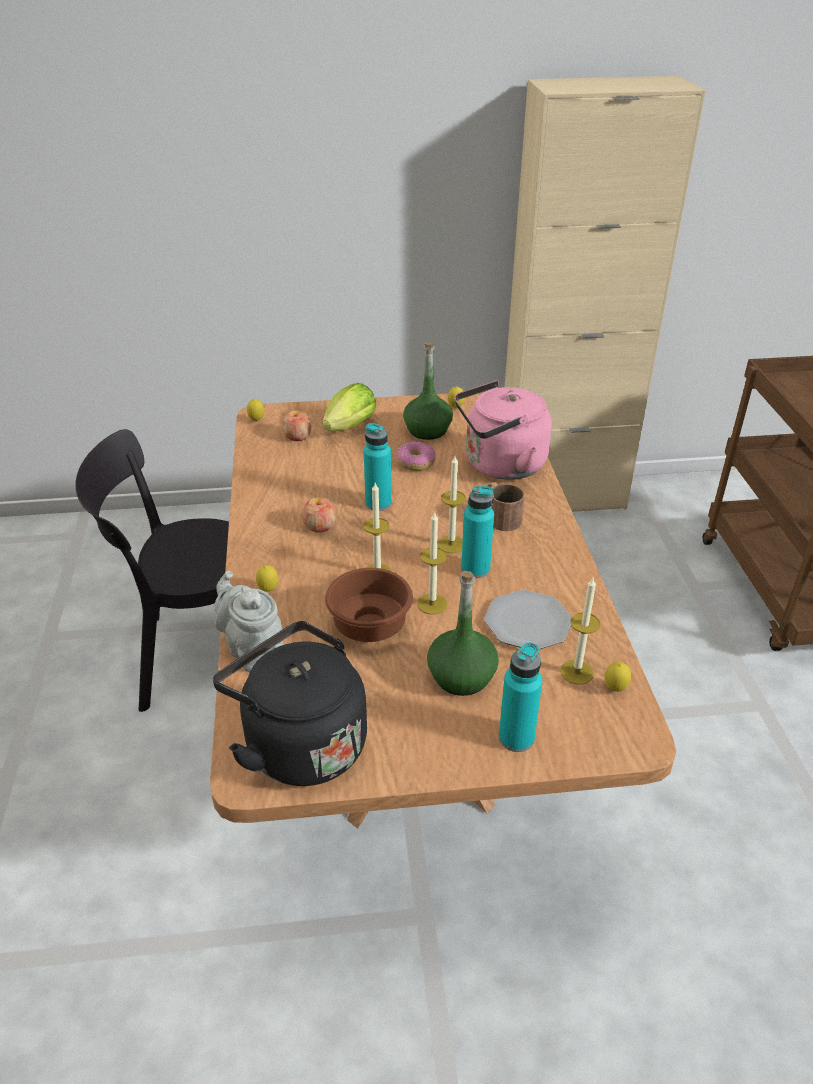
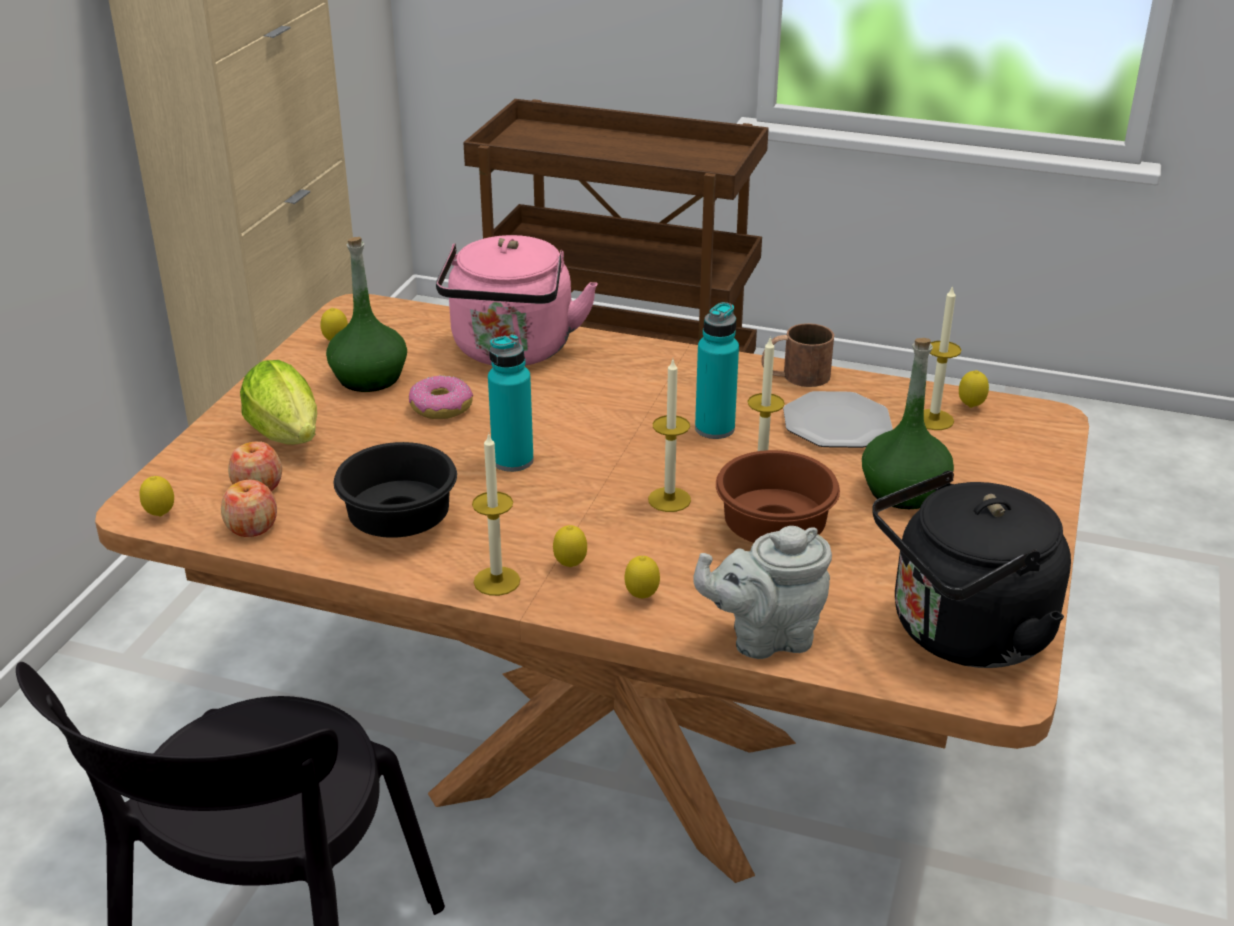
camera: 65 degrees left, 5 degrees down
(284, 556) = (570, 566): none -> lemon
(290, 488) = (398, 525): none -> black bowl
(320, 526) = (523, 520): apple -> apple (252, 527)
(451, 544) = (652, 431): candle -> candle (497, 581)
(499, 516) = (622, 383): brown mug -> brown mug (795, 376)
(516, 738) = (1016, 484): turquoise bottle -> none

